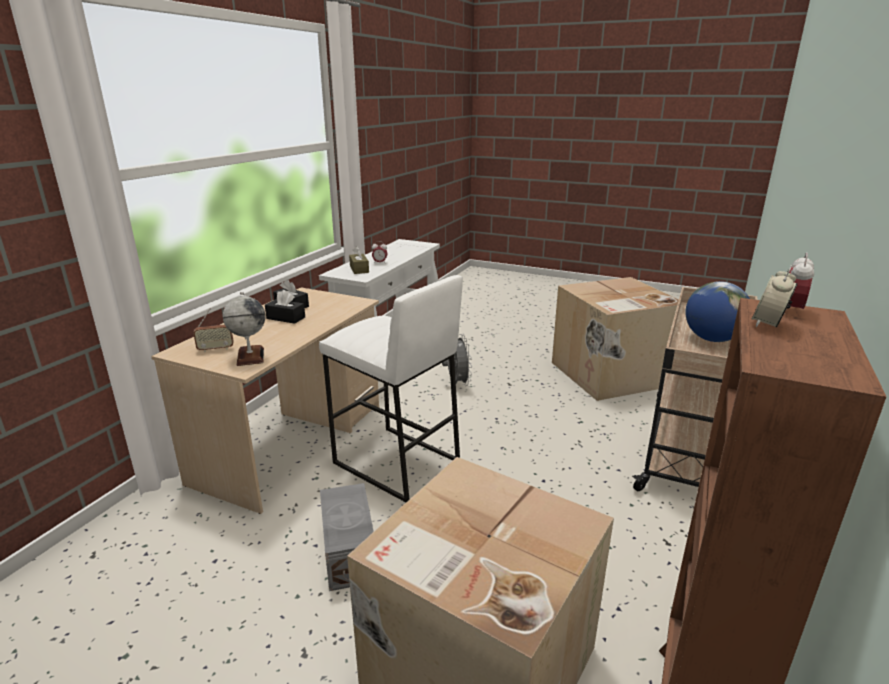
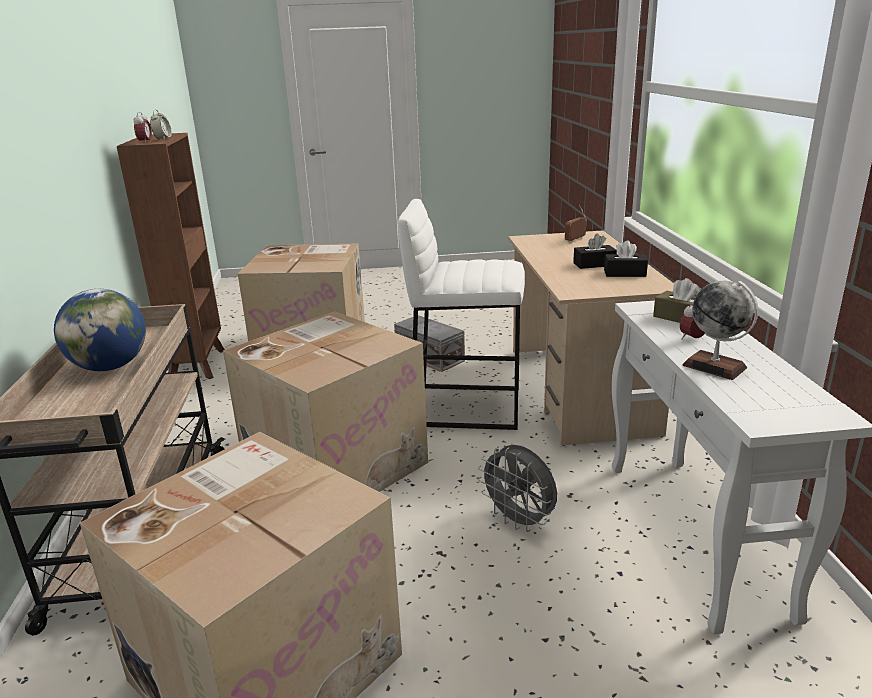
camera: 150 degrees right, 0 degrees up
(250, 356) = (539, 242): globe -> globe (714, 366)
(539, 449) = (336, 464): none -> cardboard box

